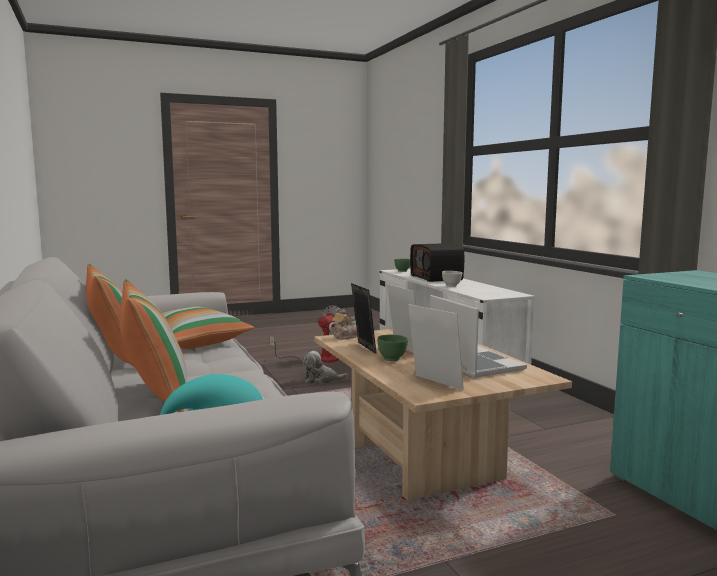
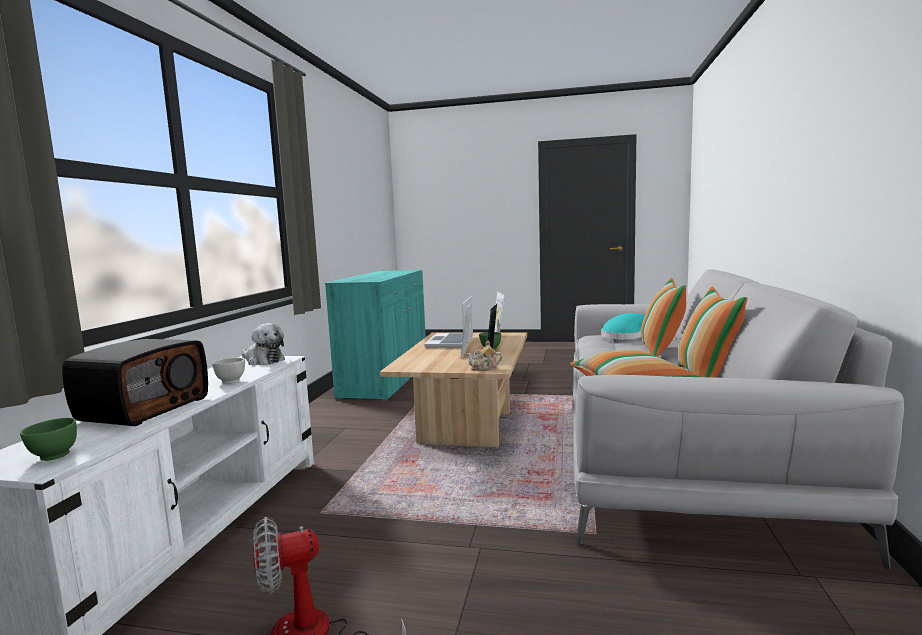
camera: 145 degrees left, 0 degrees up
(321, 380) = (409, 551): plush toy -> plush toy (263, 360)

